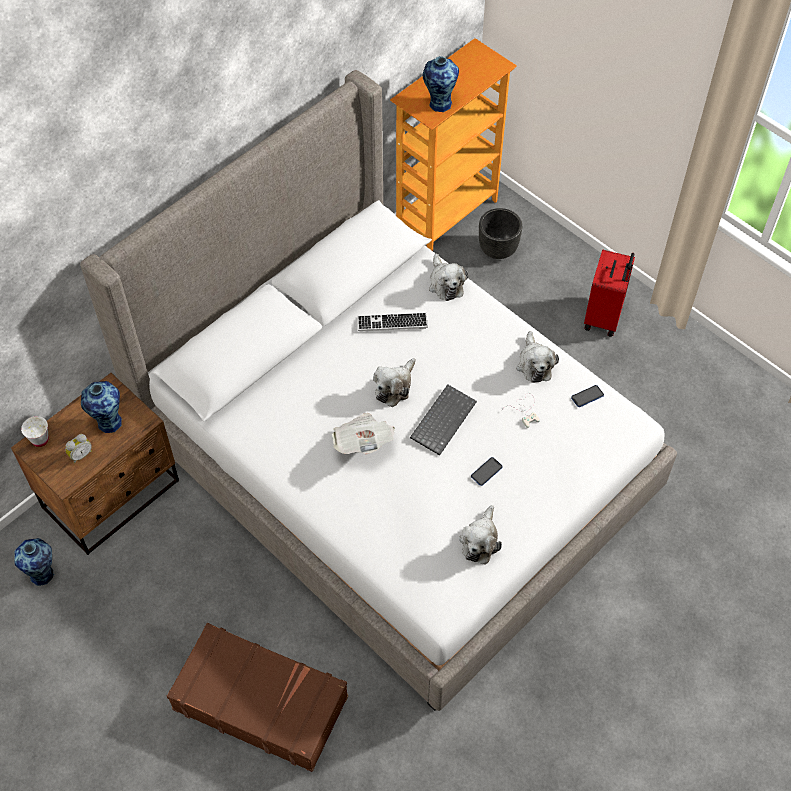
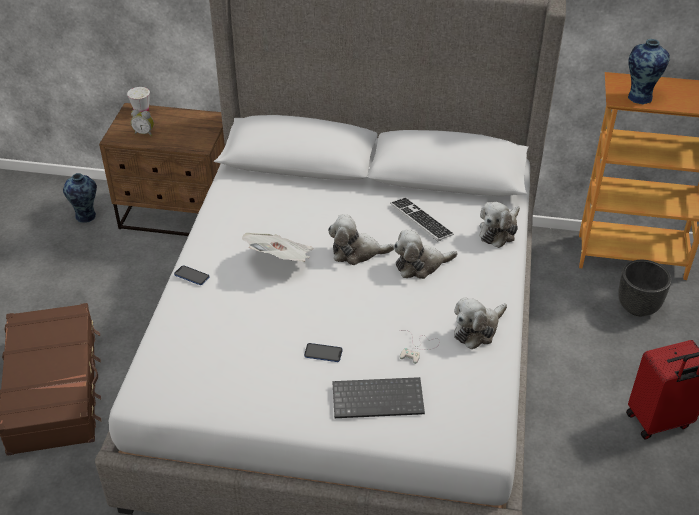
camera: 55 degrees right, 15 degrees down
(108, 422) = (184, 131): vase -> none
(442, 419) = (352, 296): keyboard -> keyboard (379, 398)
(480, 541) = (242, 385): plush toy -> plush toy (420, 265)
(587, 396) = (481, 386): phone -> phone (192, 276)

